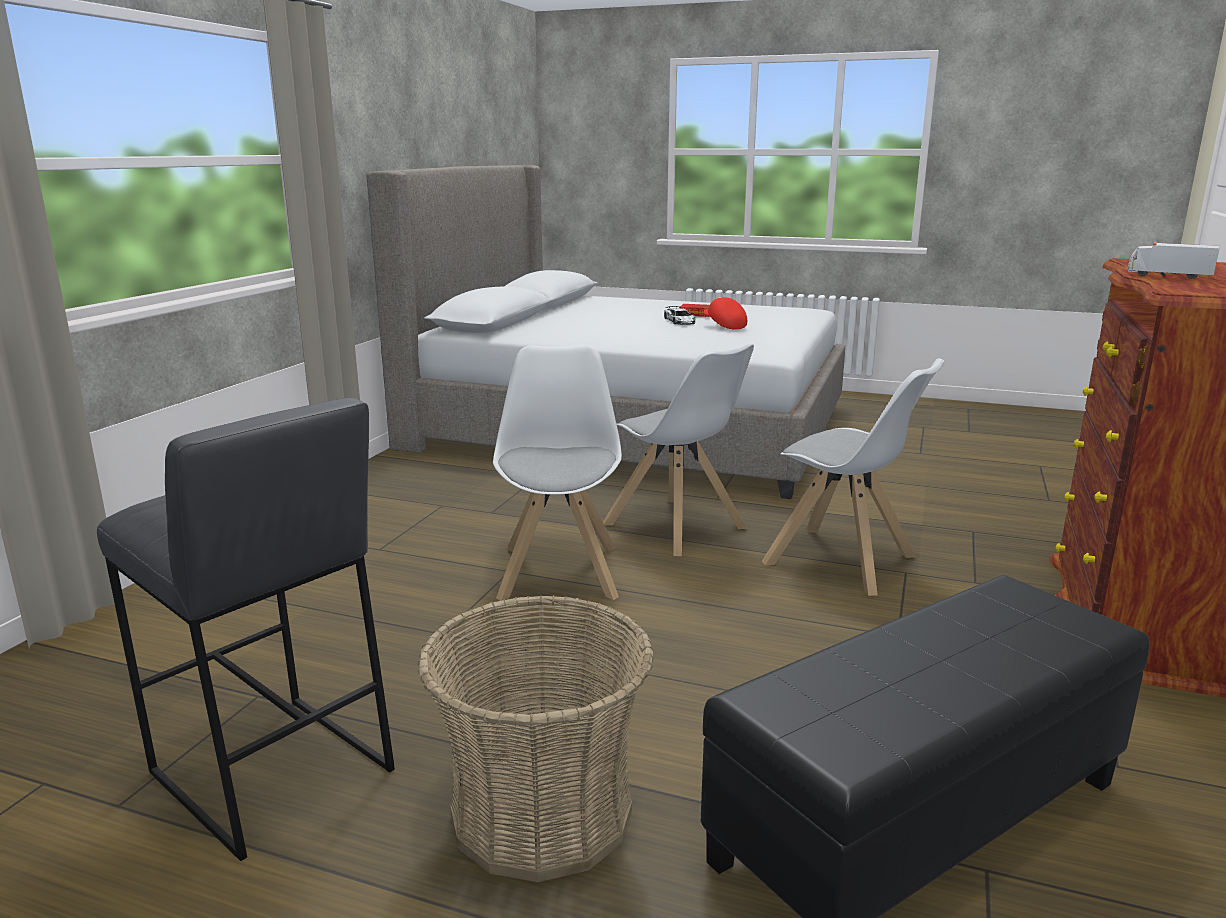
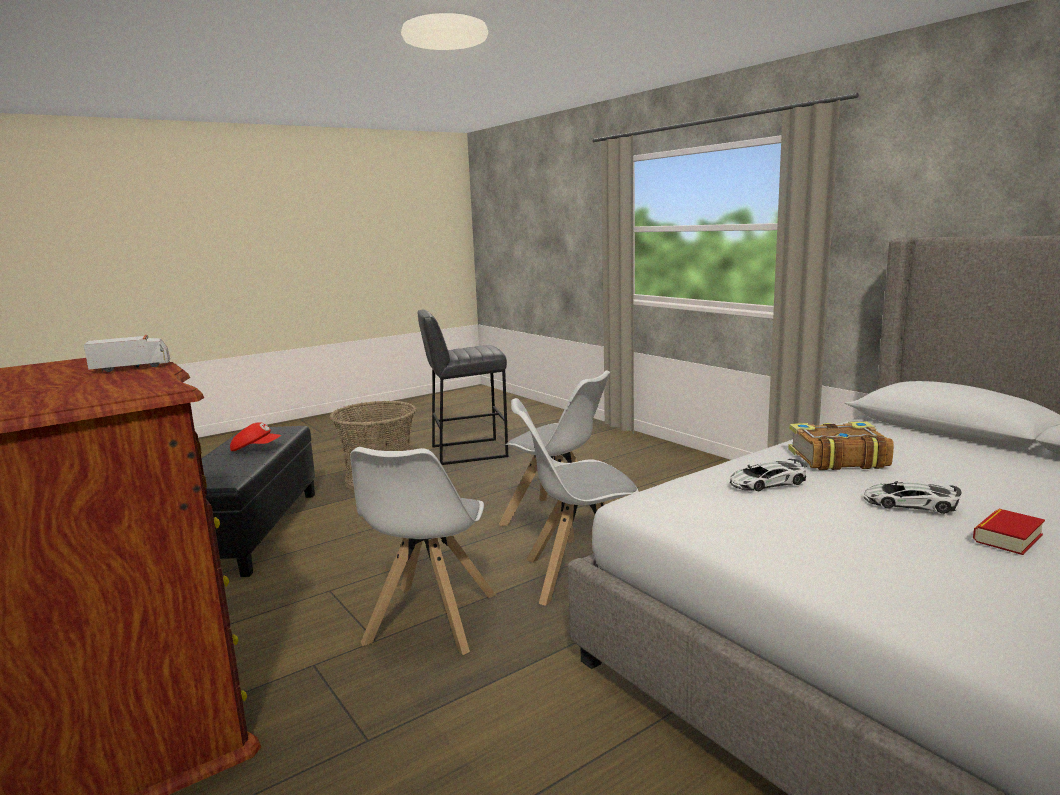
camera: 125 degrees right, 5 degrees down
(614, 332) = (836, 458): none -> book
(697, 335) = (767, 483): none -> toy car
(723, 325) = (847, 518): red cap -> red cap (256, 449)
(843, 562) = (430, 621): chair -> chair turned 60 degrees counterclockwise

